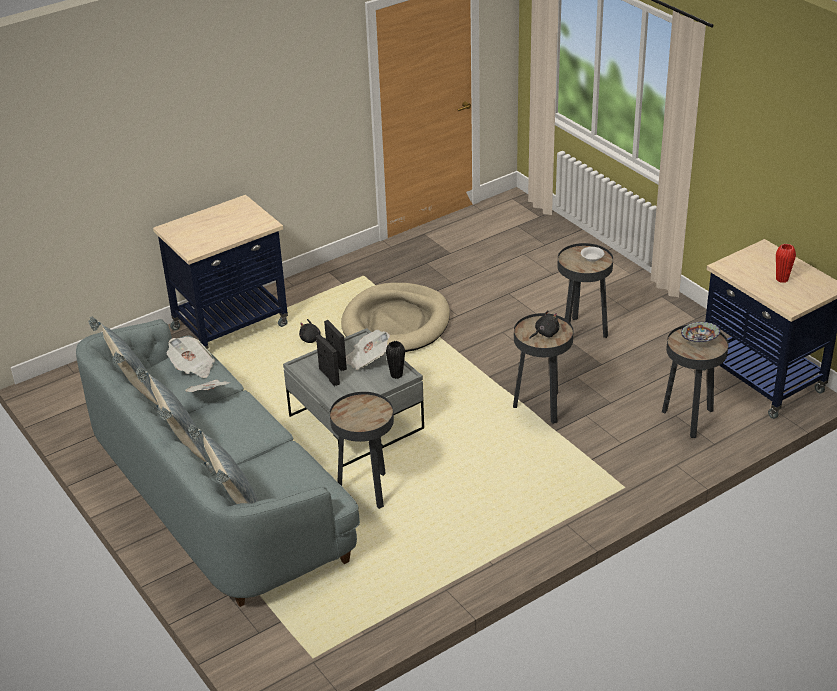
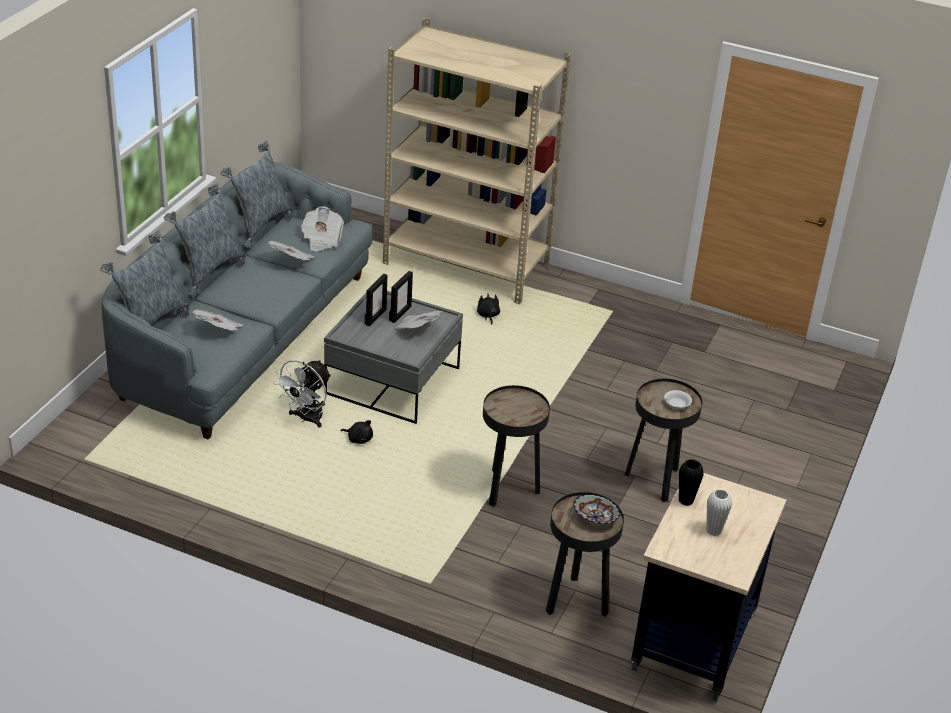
camera: 55 degrees right, 0 degrees up
(230, 326) = (466, 265): blue cart -> beige bookcase
(278, 473) = (219, 331): none -> newspaper
(367, 490) = (306, 419): black side table -> white fan
(396, 323) = (558, 355): beige dog bed -> none
(396, 375) = (408, 353): black vase -> black vase (686, 500)
(545, 333) = (515, 410): black plush toy -> black plush toy (358, 439)
(782, 279) = (713, 531): red vase -> white vase

